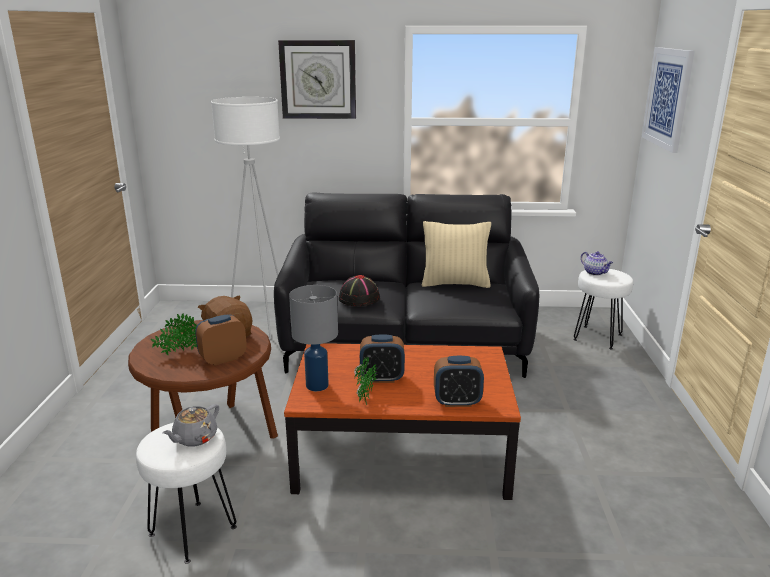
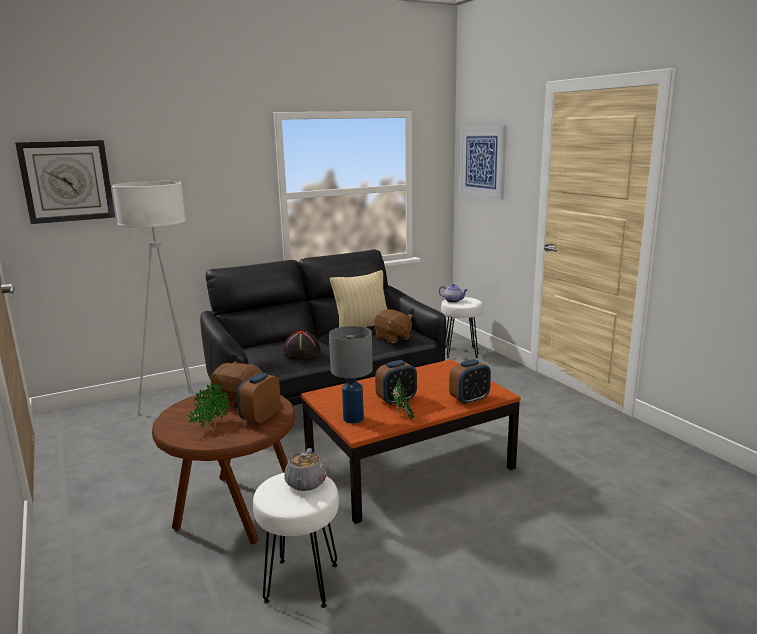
camera: 30 degrees left, 5 degrees down
(318, 79) = (199, 163): wall clock -> wall clock (67, 181)
(470, 304) = (393, 338): none -> brown plush toy

